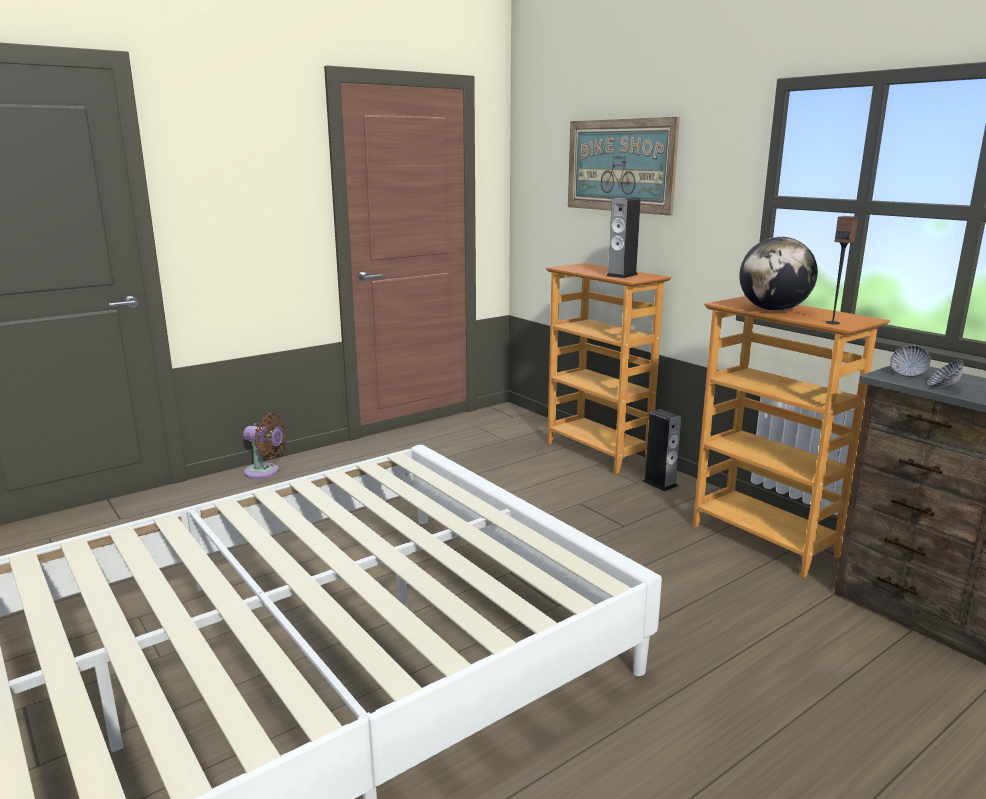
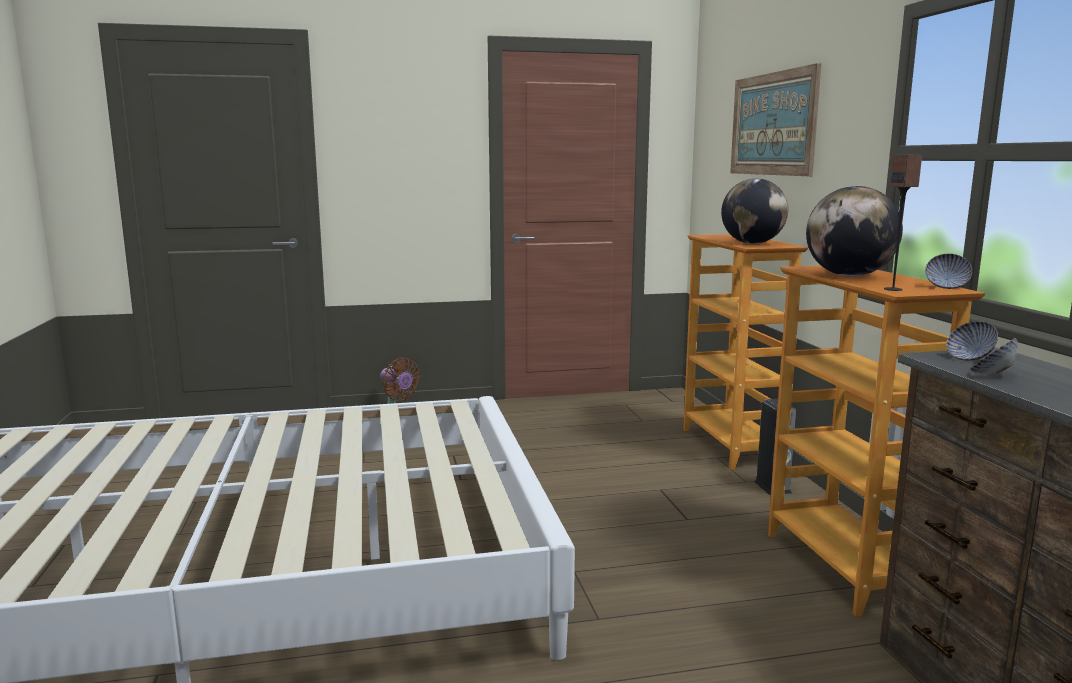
camera: 25 degrees right, 5 degrees down
(622, 275) = (752, 243): speaker -> globe
(857, 316) = (946, 287): none -> bowl

